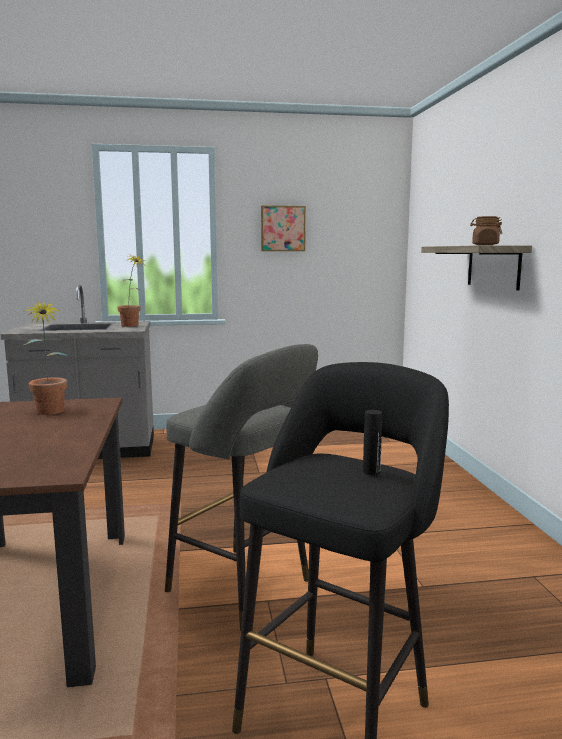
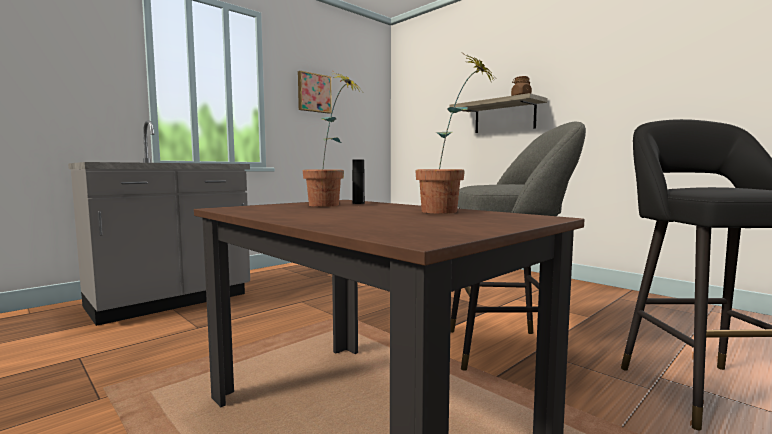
camera: 35 degrees left, 5 degrees down
(132, 326) = (218, 163): potted plant -> potted plant (451, 211)
(371, 472) = (733, 186): black bottle -> black bottle (358, 203)

